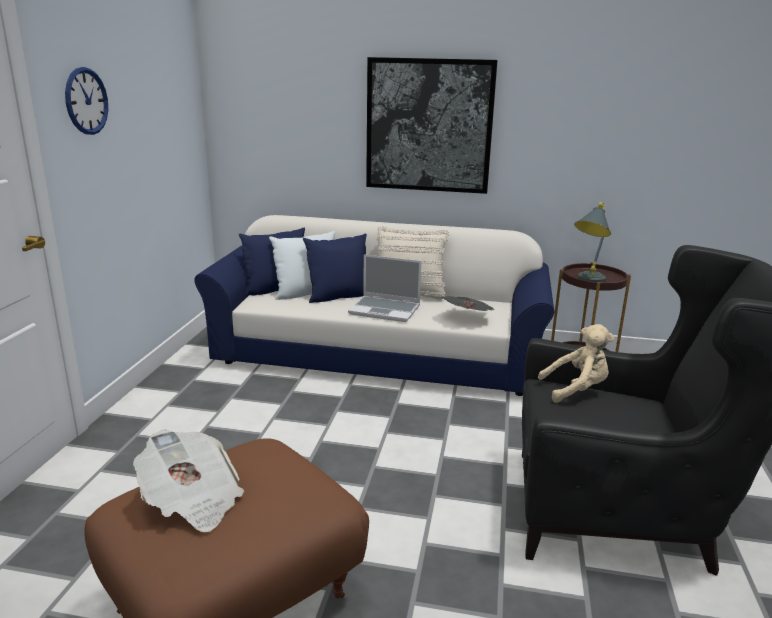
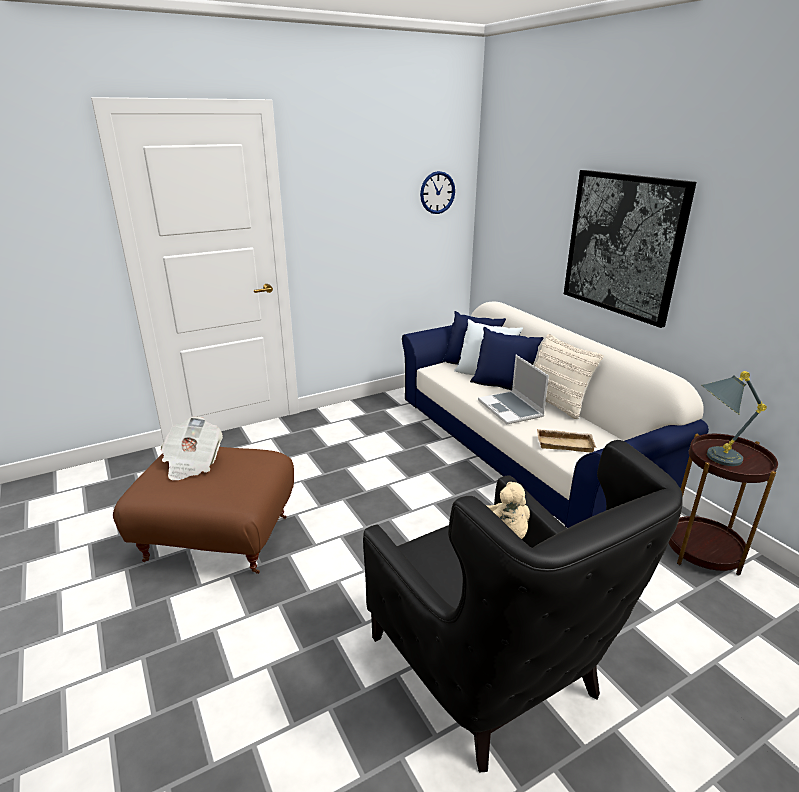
camera: 50 degrees right, 5 degrees up
(86, 101) = (333, 199): wall clock -> wall clock (437, 192)
(467, 318) = (565, 443): newspaper -> beige tray

